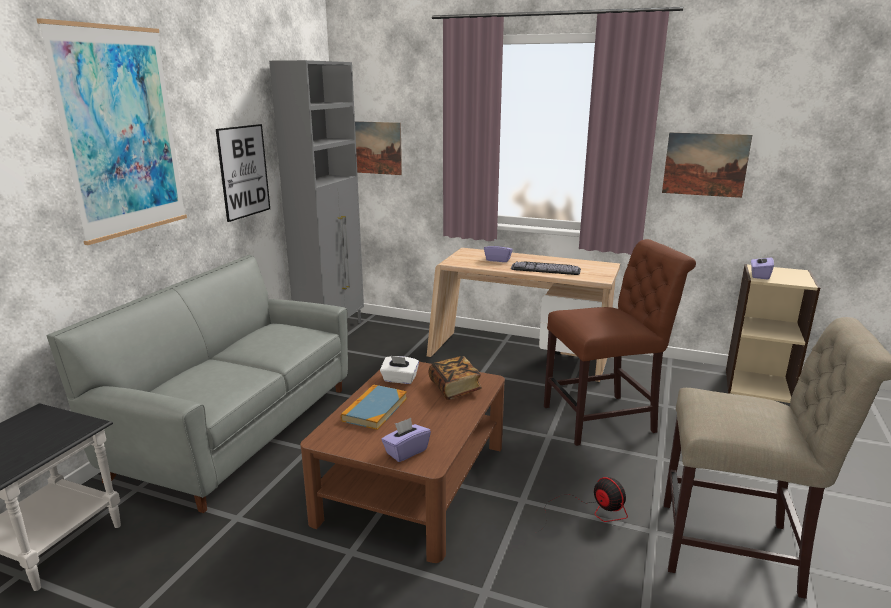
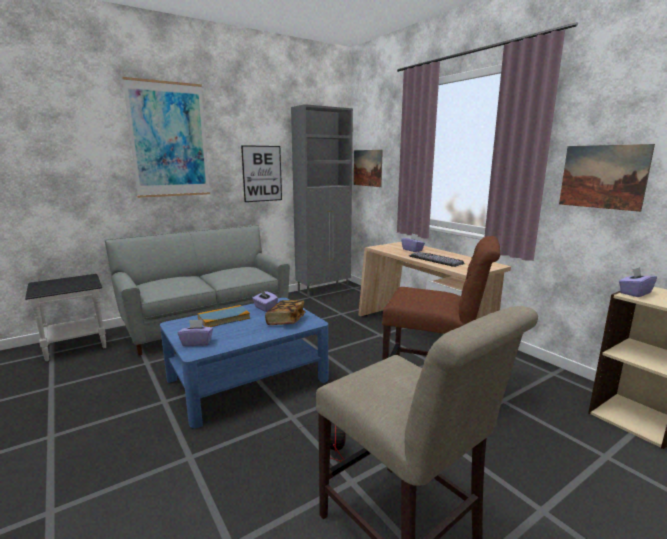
camera: 35 degrees right, 5 degrees down
(399, 379) = (265, 308): white tissue box -> purple tissue box
(413, 481) = (248, 379): brown coffee table -> blue coffee table

